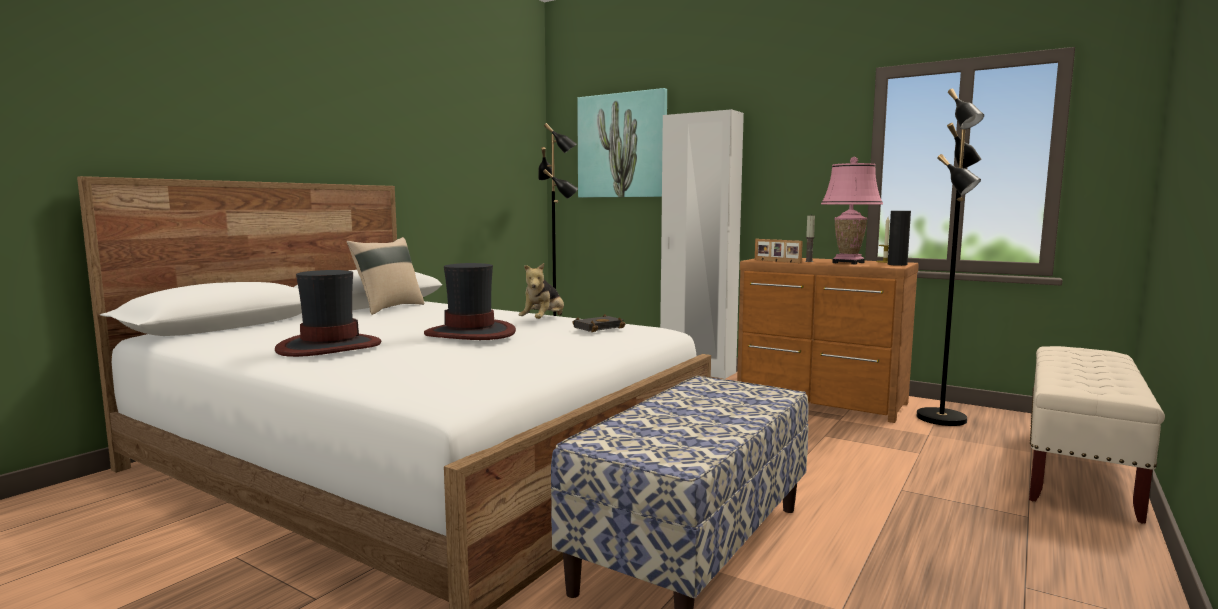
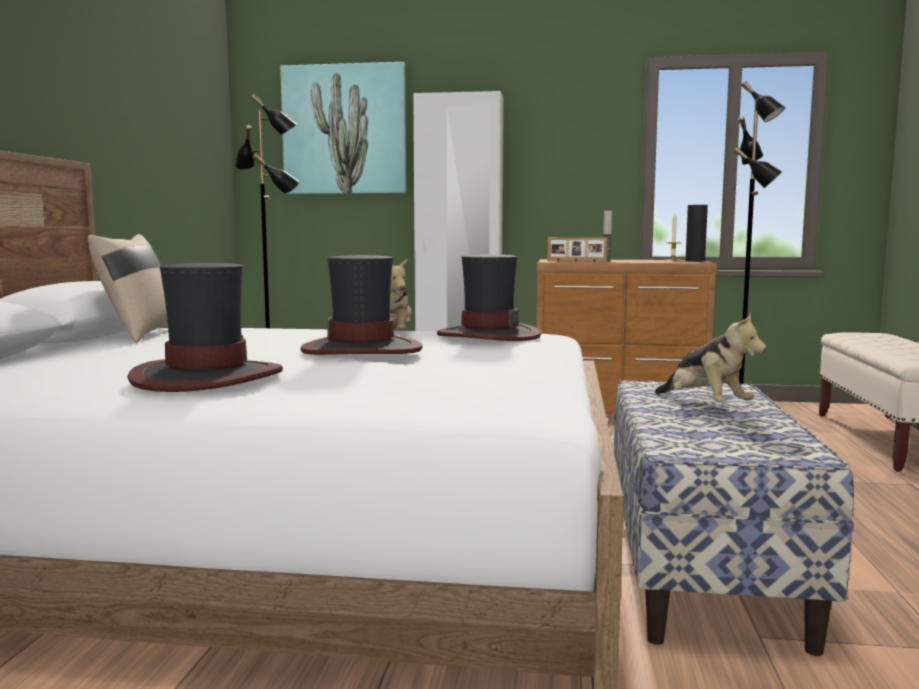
camera: 25 degrees left, 0 degrees up
(598, 327) = (488, 335): black book -> hat
(713, 407) = (704, 405): none -> plush toy
(848, 263) = (647, 261): pink table lamp -> none

